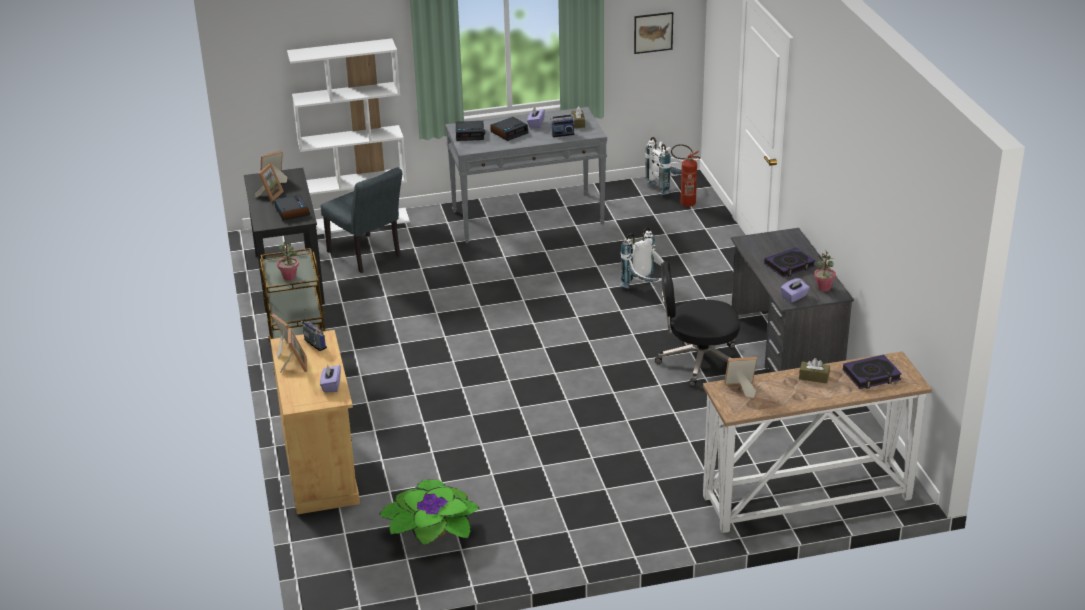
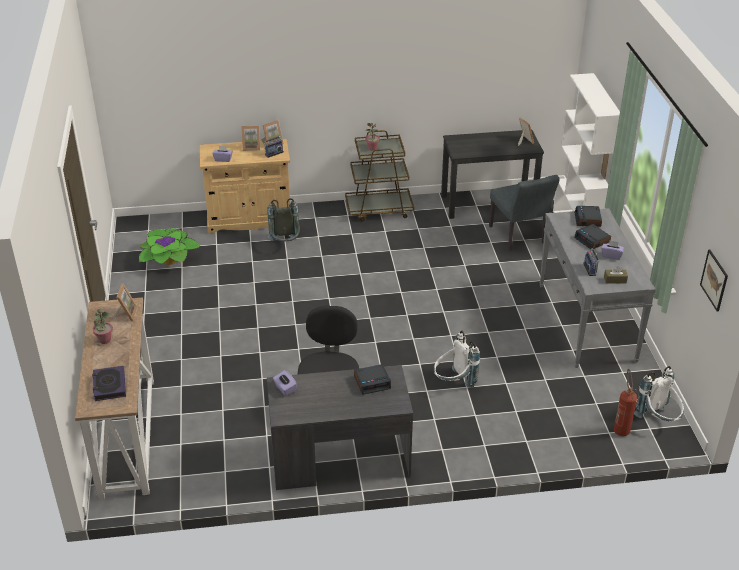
camera: 95 degrees right, 5 degrees up
(269, 195) = (497, 140): picture frame -> none
(292, 211) = (471, 148): alarm clock -> alarm clock (372, 382)
(367, 256) = (519, 237): grey chair -> grey chair turned 75 degrees counterclockwise
(388, 427) = (285, 244): none -> grey backpack
(789, 265) = (340, 394): book -> none
(814, 377) = (122, 353): brown tissue box -> none
(823, 288) = (295, 410): potted plant -> potted plant (104, 340)

